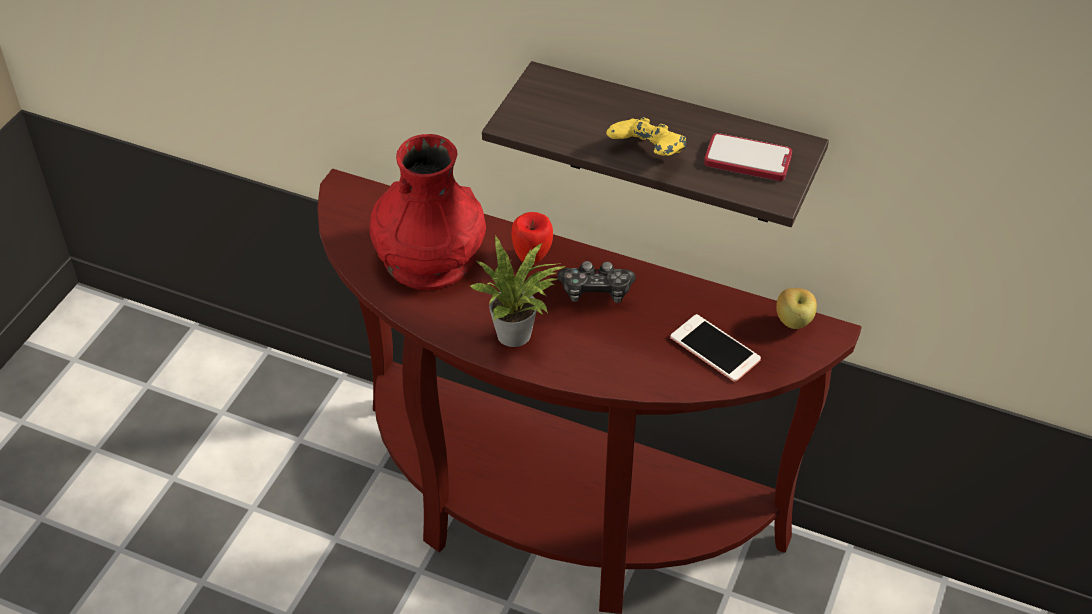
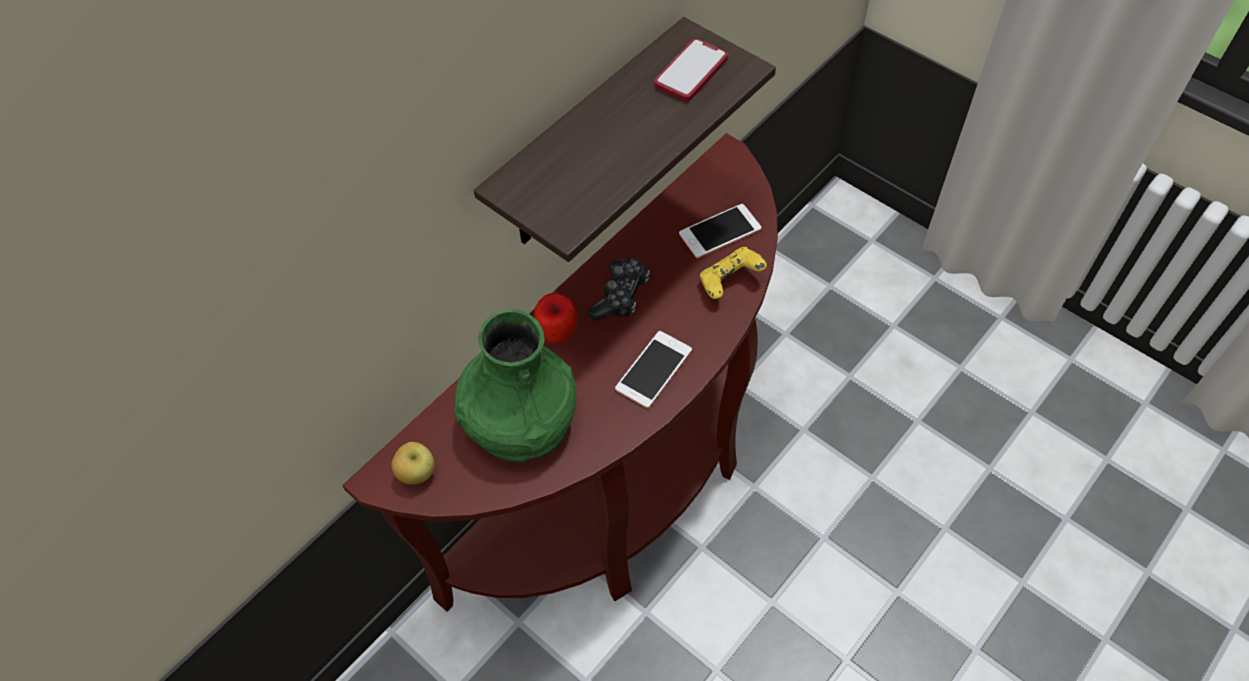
camera: 70 degrees left, 10 degrees up
(429, 257) = (521, 421): red vase -> green vase
(518, 335) = (653, 370): potted plant -> phone
(647, 154) = (657, 137): yellow game controller -> yellow game controller (730, 282)
(794, 322) = (708, 172): apple -> apple (417, 473)

